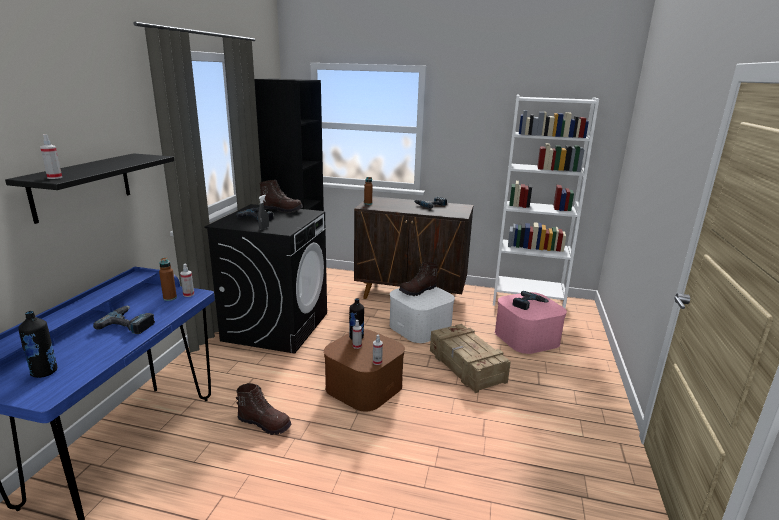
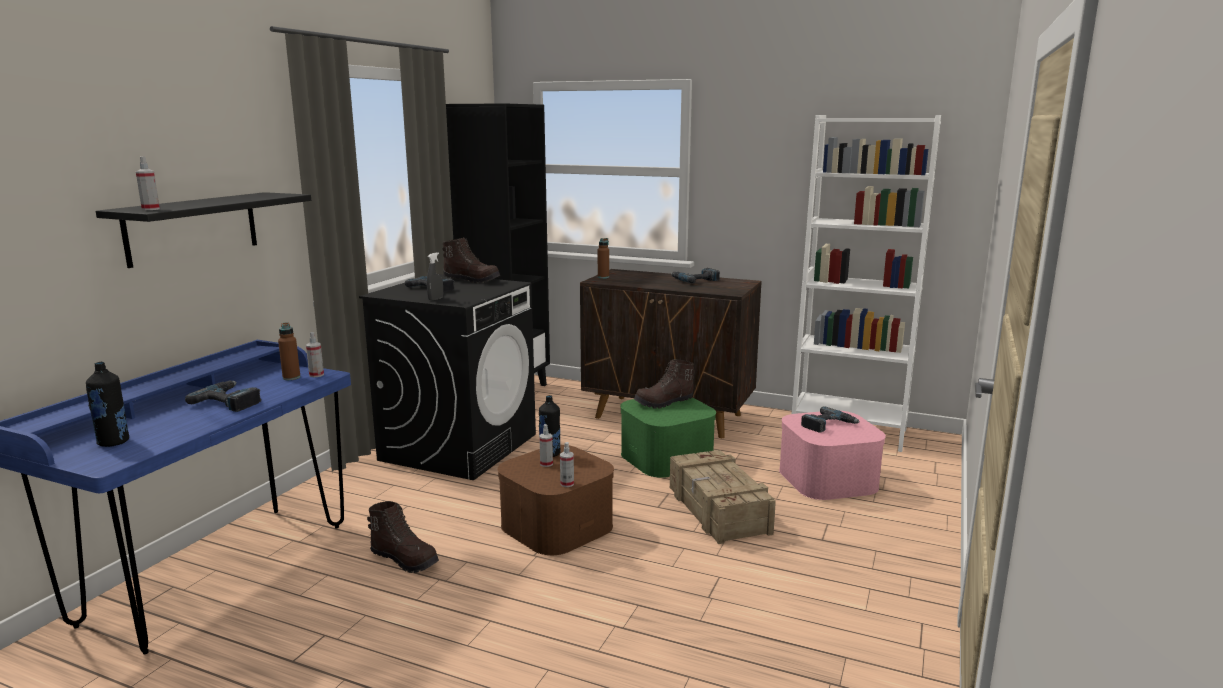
camera: 10 degrees right, 5 degrees down
(420, 327) = (667, 457): white storage box -> green storage box

